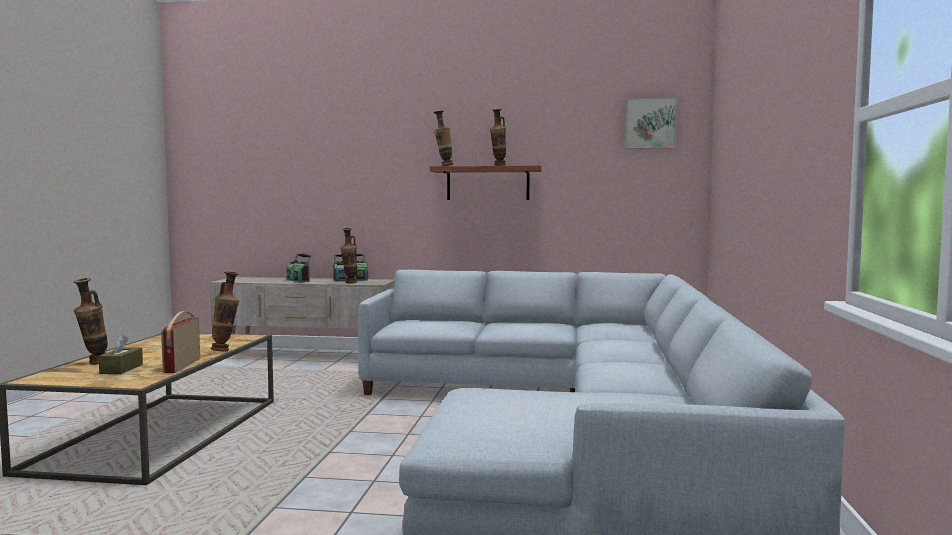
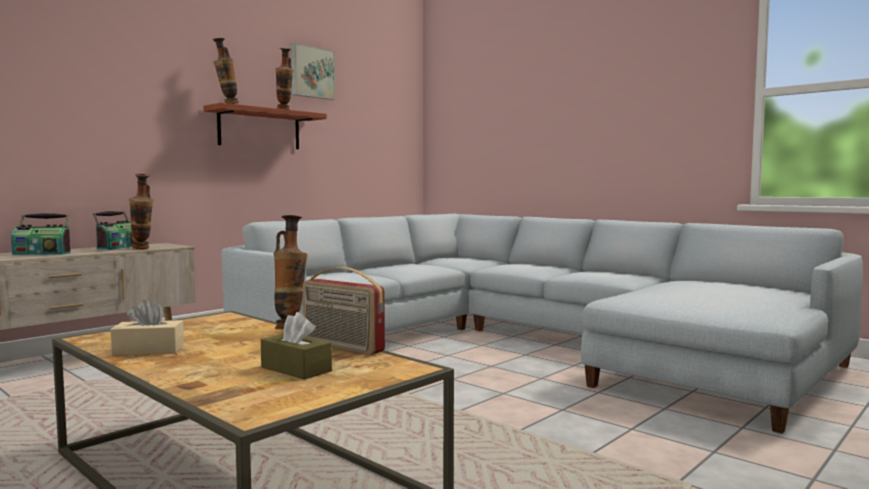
camera: 55 degrees left, 0 degrees up
(93, 364) = (216, 379): vase -> none
(149, 345) = (148, 350): none -> beige tissue box
(650, 123) = (387, 85): picture -> picture (311, 72)

